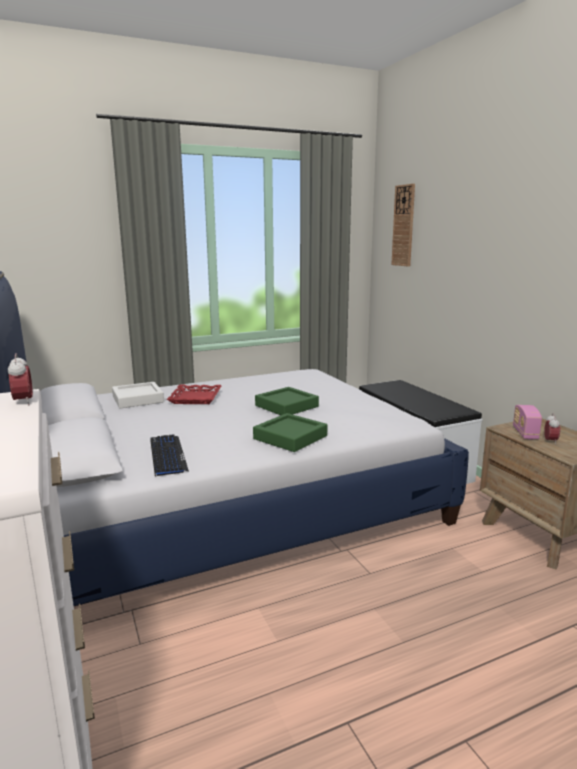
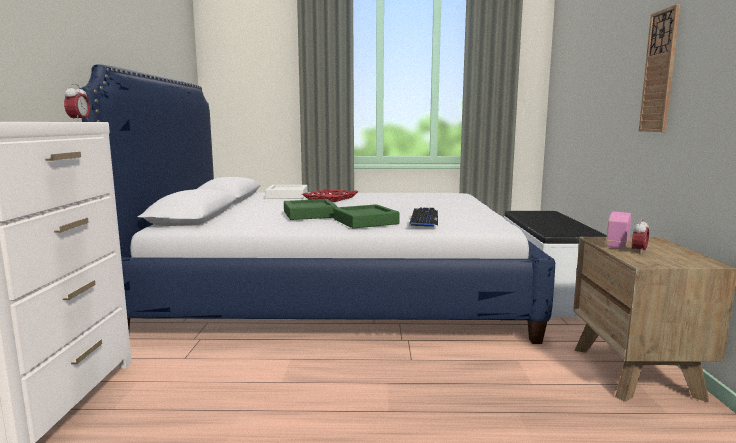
camera: 25 degrees right, 5 degrees down
(167, 455) = (254, 220): keyboard -> keyboard (424, 218)
(286, 406) = (395, 207): green tray -> green tray (310, 214)
(403, 226) = (570, 50): wall clock -> wall clock (660, 72)

